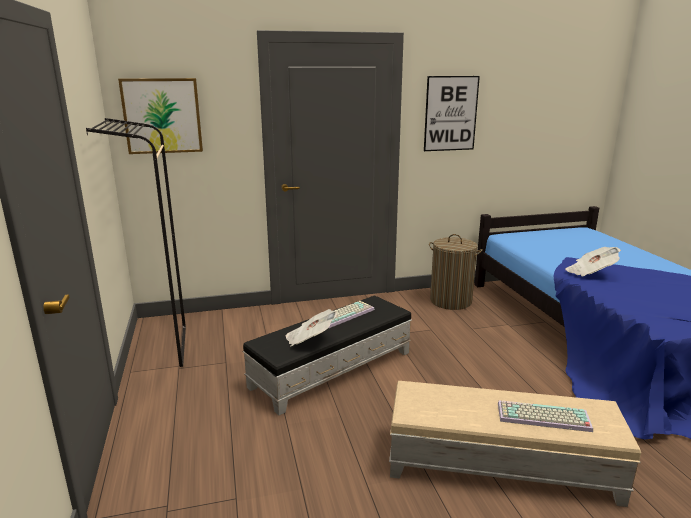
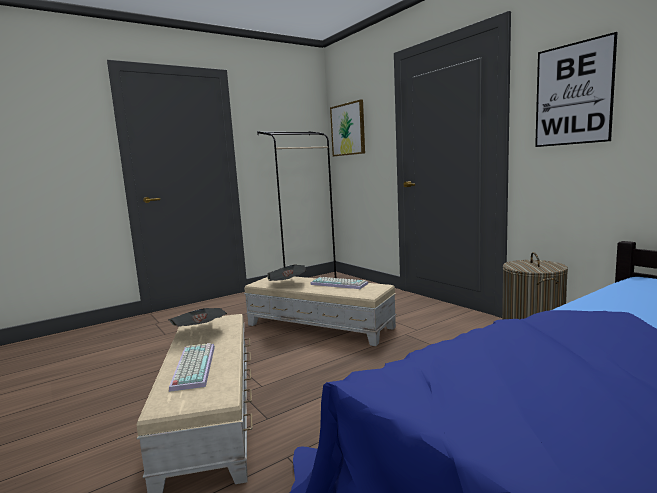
camera: 70 degrees right, 10 degrees down
(333, 369) = (319, 326): black ottoman -> beige ottoman
(590, 273) = (564, 325): newspaper -> newspaper (200, 332)

